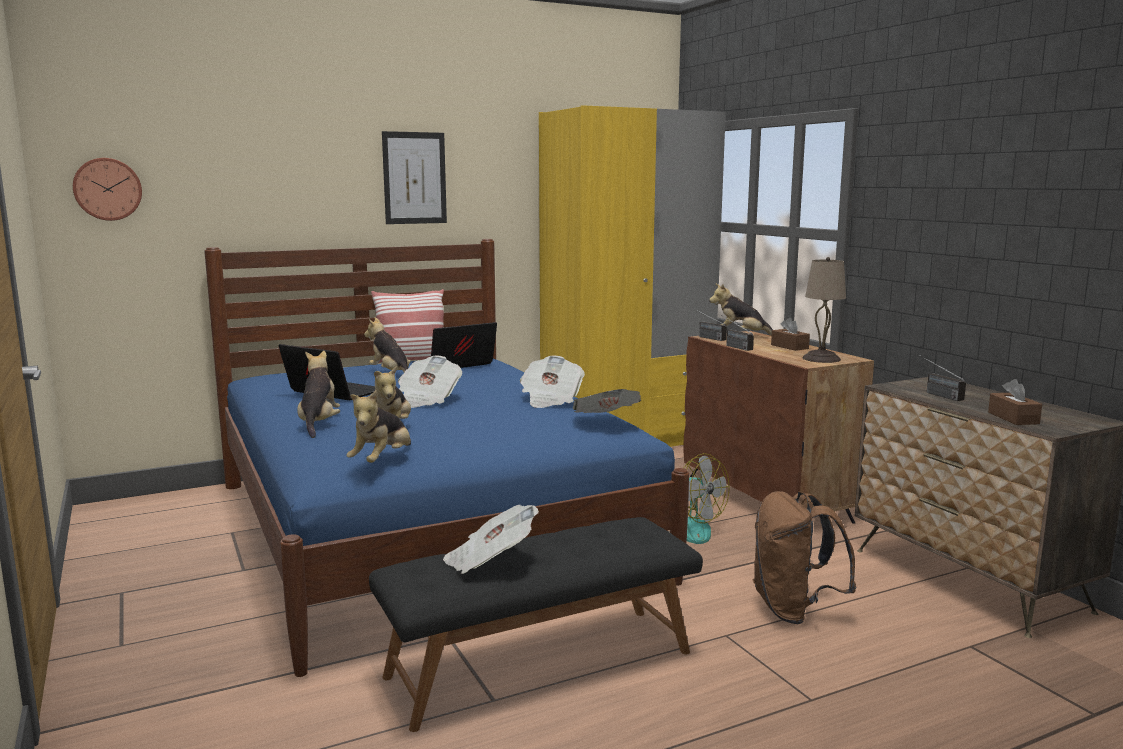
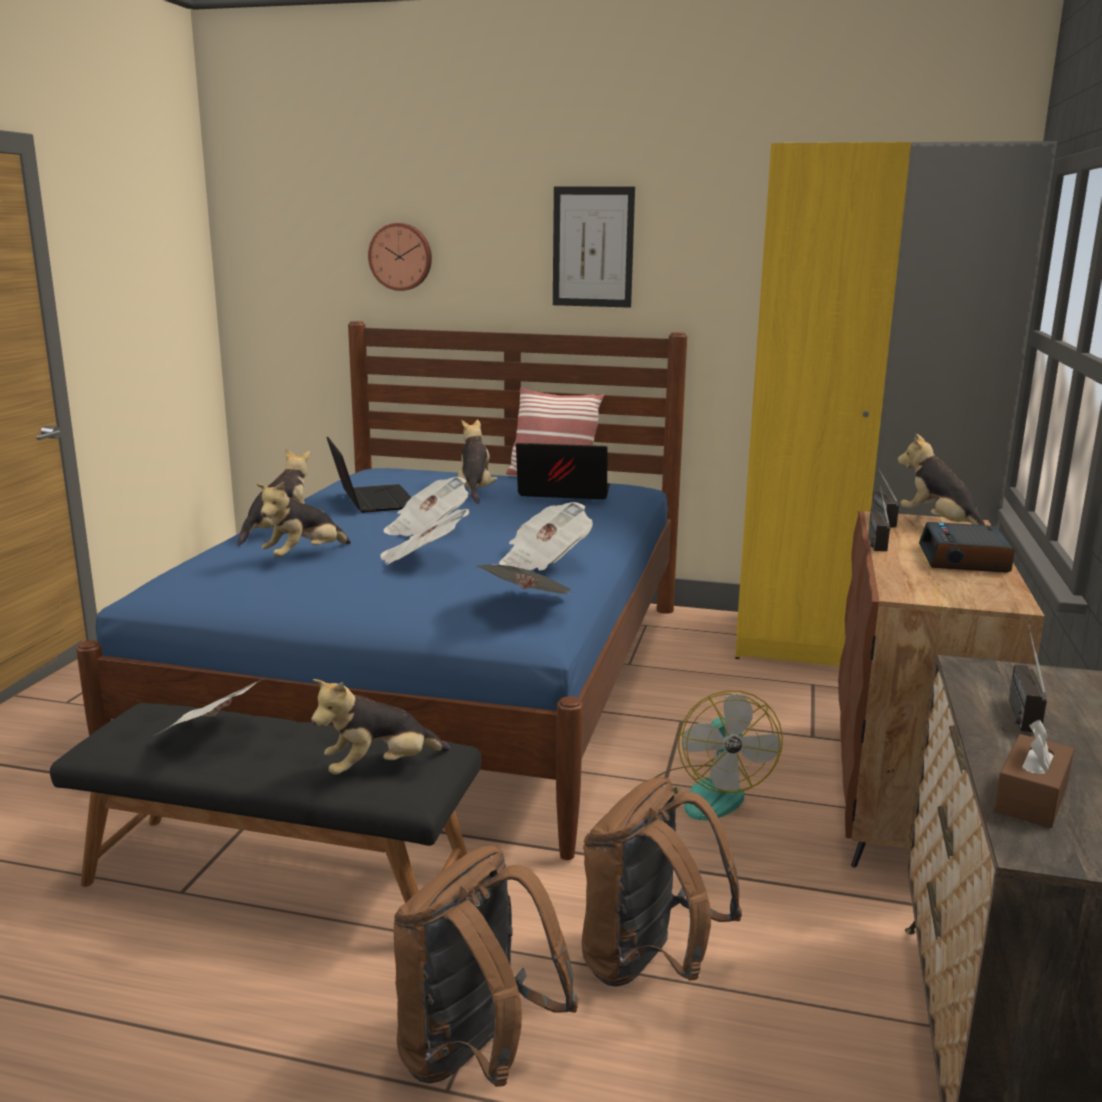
camera: 40 degrees right, 5 degrees up
(108, 189) = (273, 254): wall clock -> wall clock (401, 257)
(382, 460) = (219, 587): plush toy -> plush toy (379, 768)
(478, 415) = (422, 560): none -> newspaper
(789, 347) = (964, 559): brown tissue box -> alarm clock
(797, 681) = (474, 1057): none -> brown backpack
(822, 359) = (953, 591): beige table lamp -> none

